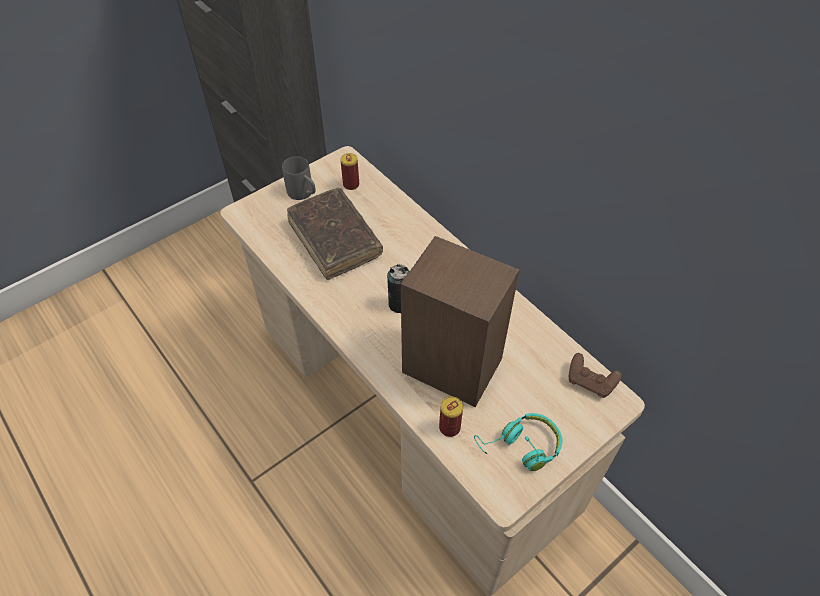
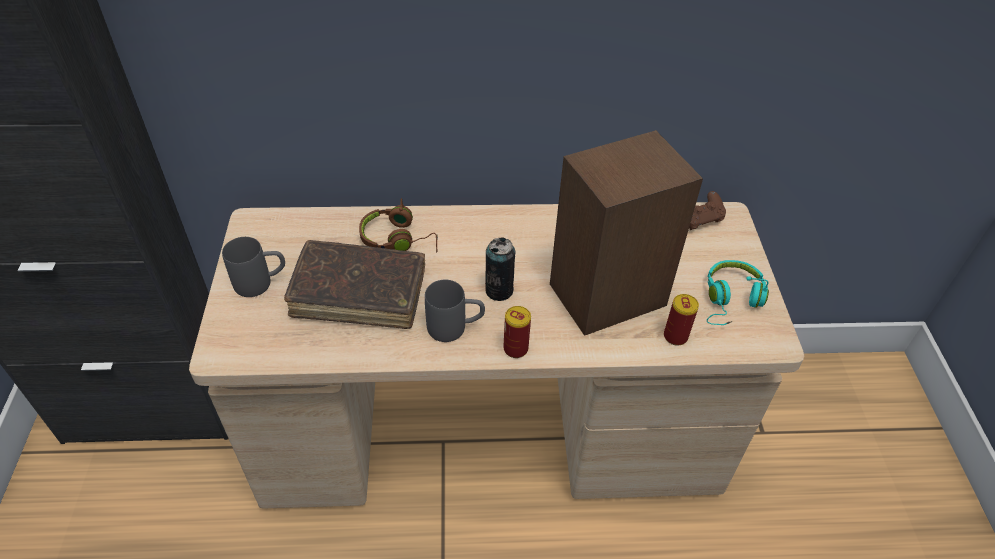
camera: 55 degrees left, 5 degrees down
(348, 301) = (455, 328): none -> grey mug
(351, 184) = (296, 238): can -> can (515, 348)
(396, 229) = (399, 239): none -> brown headphones

